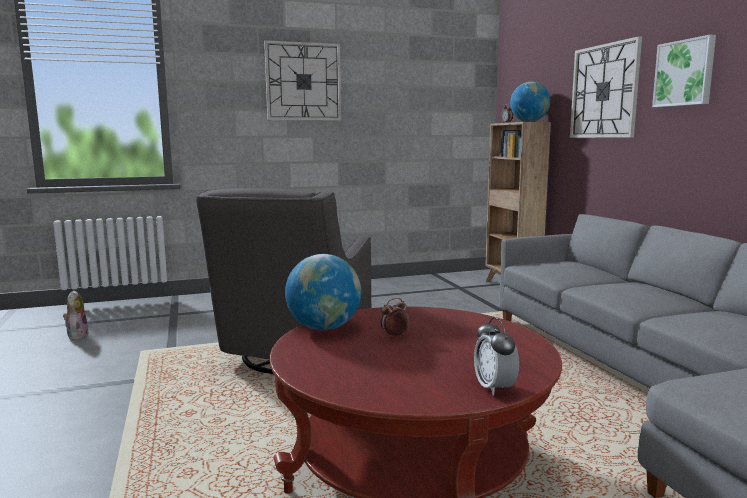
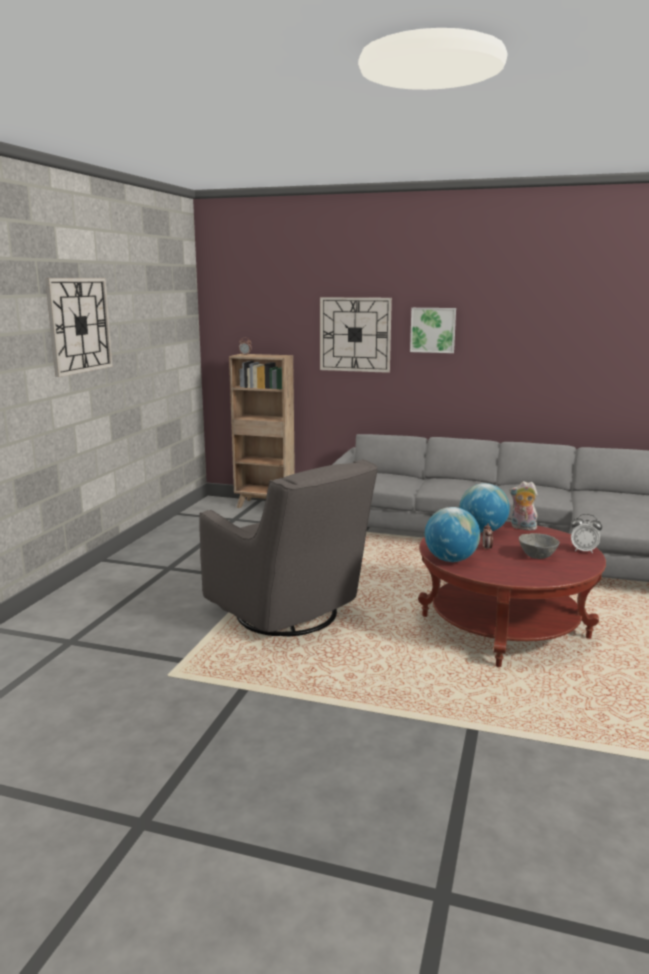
camera: 55 degrees left, 5 degrees up
(77, 336) = (45, 705): plush toy -> plush toy (522, 528)
(413, 364) = (537, 556): none -> grey bowl
(529, 122) = (276, 356): globe -> globe (482, 531)

